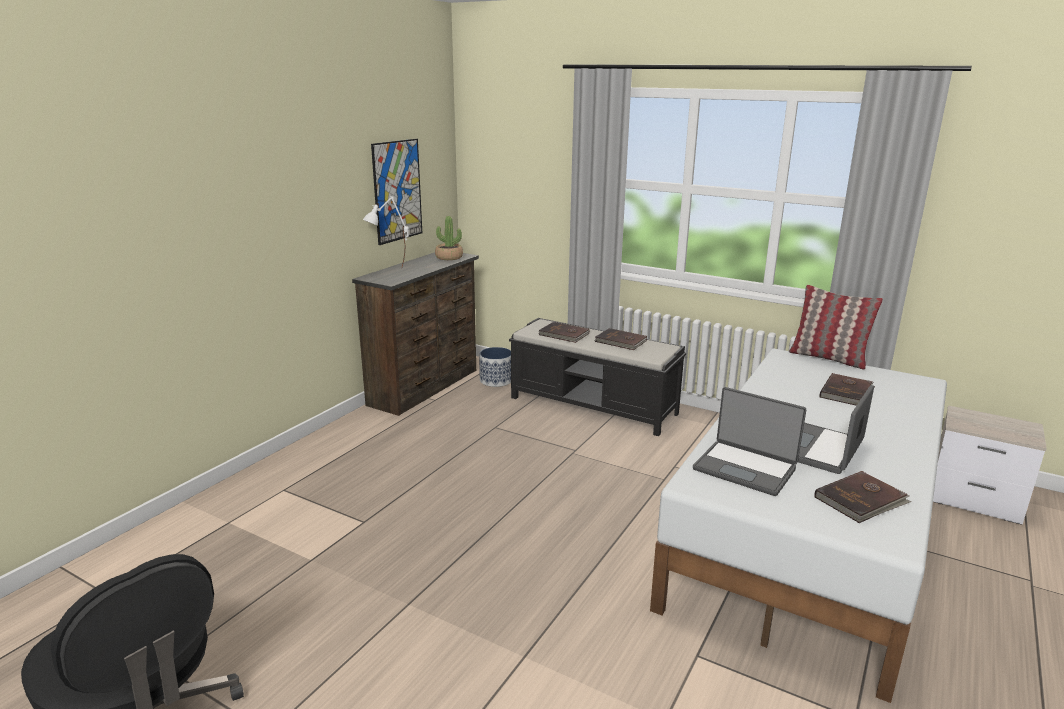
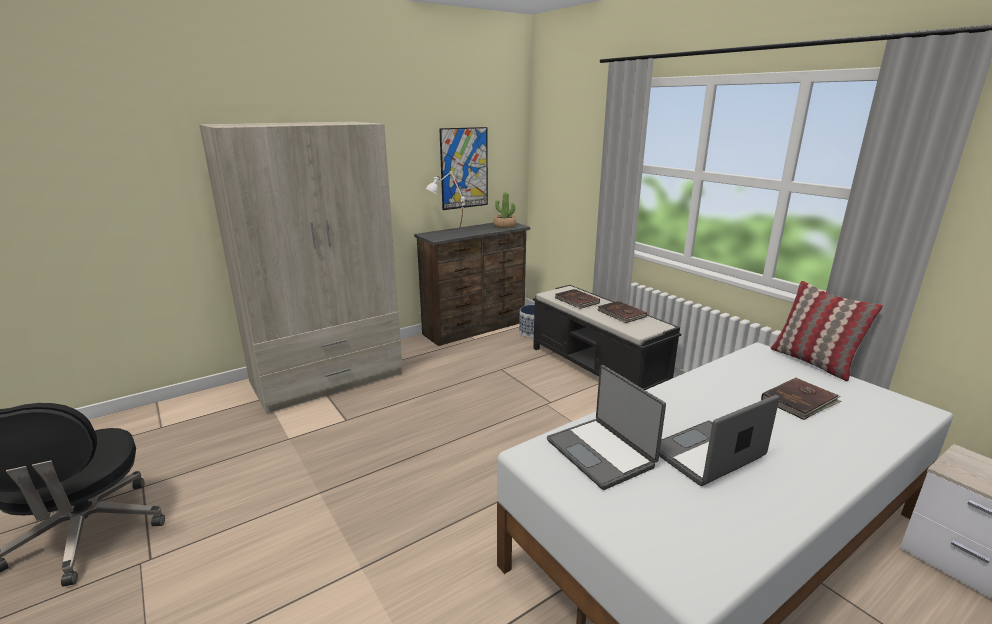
camera: 25 degrees right, 0 degrees up
(291, 481) = (327, 378): none -> beige wardrobe
(861, 500) = (699, 523): brown book -> none

